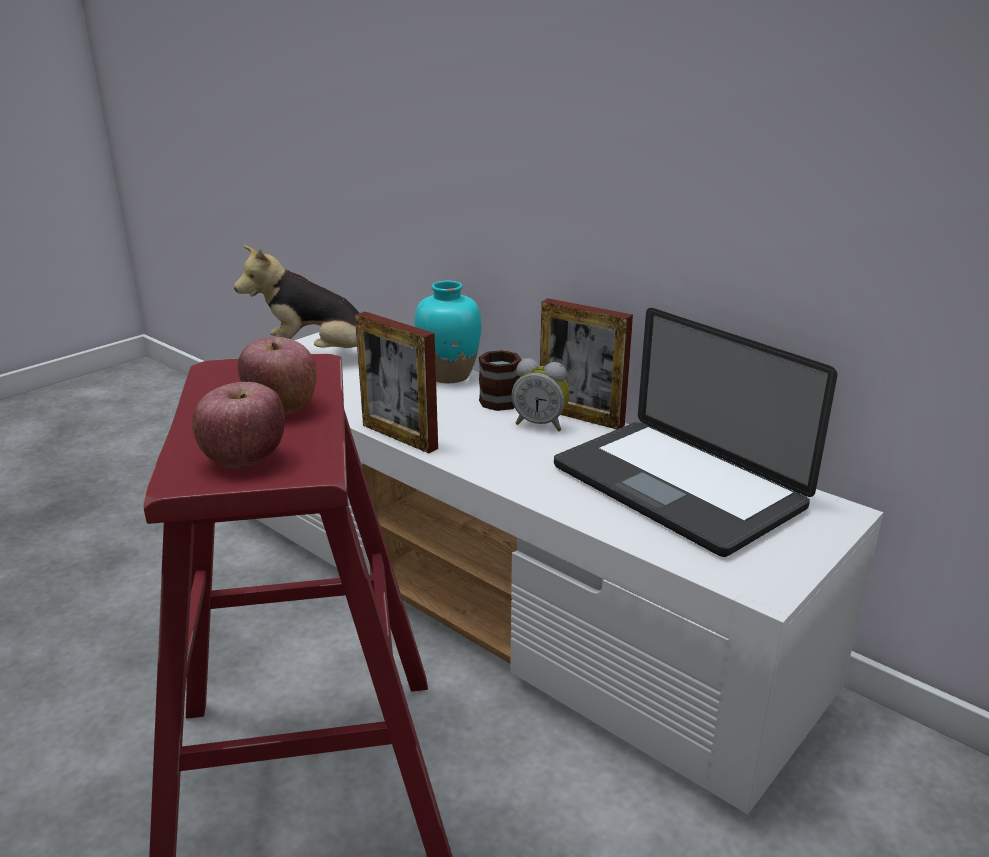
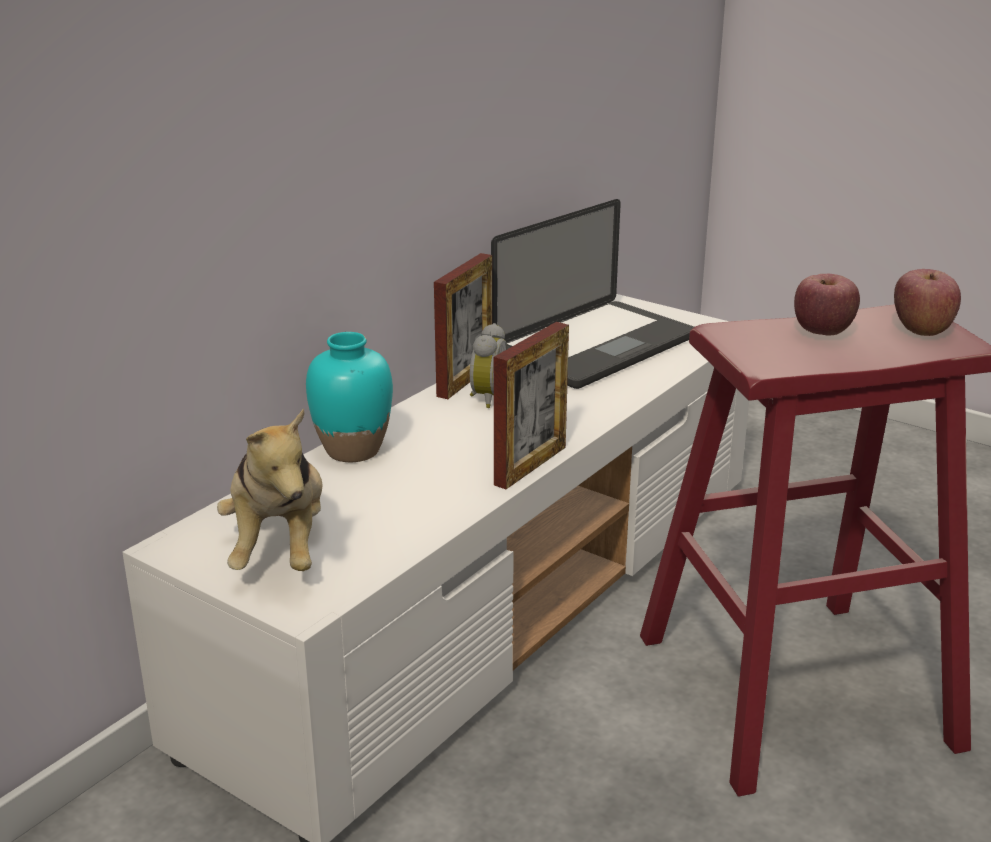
camera: 95 degrees left, 0 degrees up
(501, 397) = (419, 418): mug -> none

